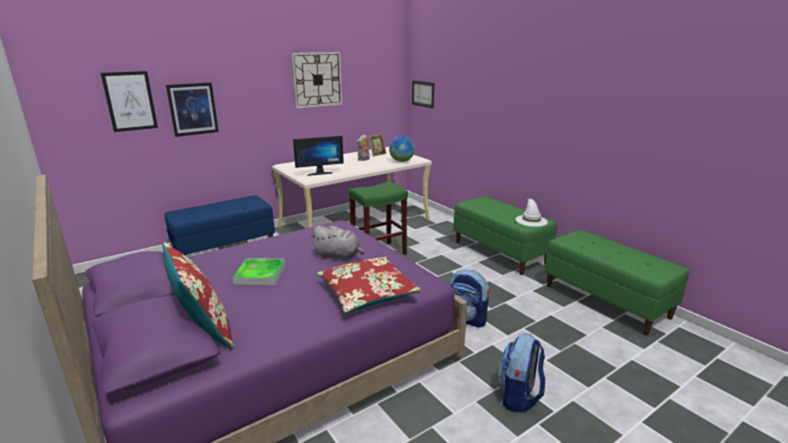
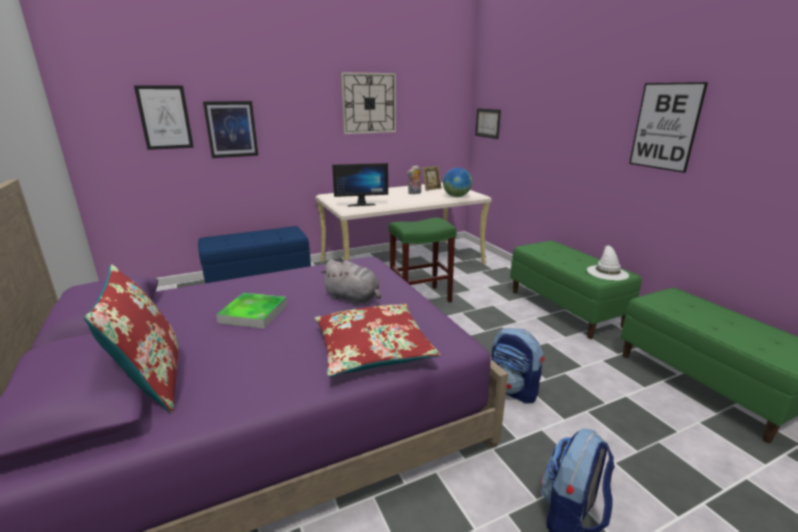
camera: 10 degrees right, 0 degrees up
(566, 105) = (665, 126): none -> picture

